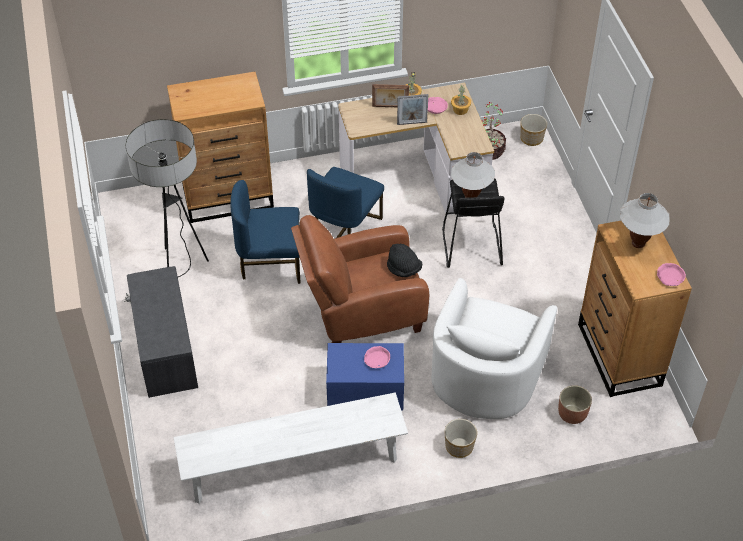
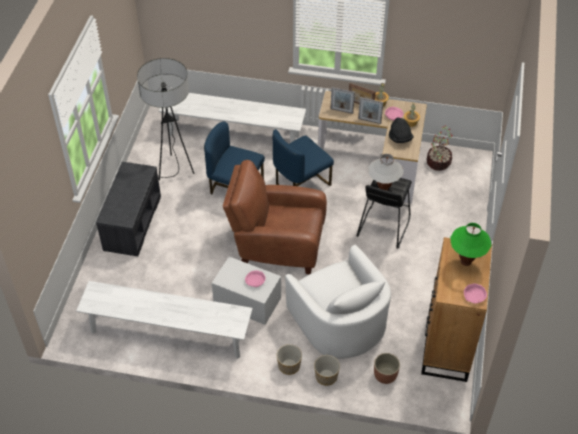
camera: 25 degrees right, 0 degrees up
(229, 198) = (234, 135): brown dresser -> white bench
(365, 390) = (247, 301): blue storage box -> white storage box
(372, 121) = (341, 111): none -> picture frame
(404, 269) = (309, 223): black hat -> black hat (400, 138)
(486, 373) = (339, 321): white armchair -> white armchair turned 75 degrees counterclockwise
(532, 138) = (476, 164): planter -> planter (326, 376)
(638, 243) = (465, 262): white table lamp -> green table lamp

